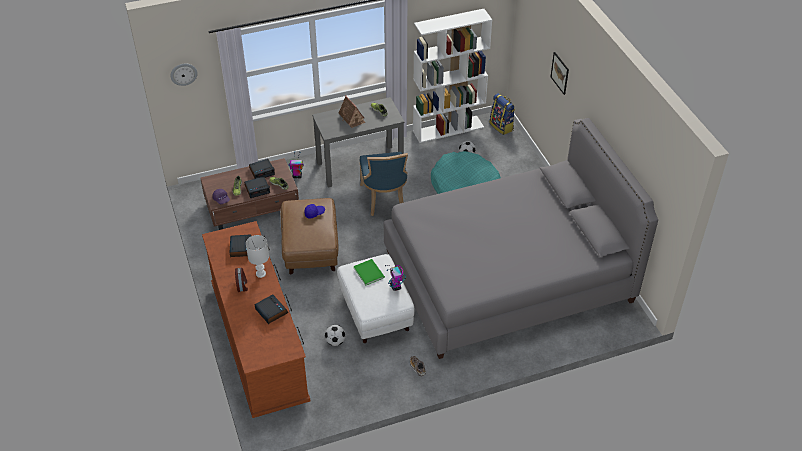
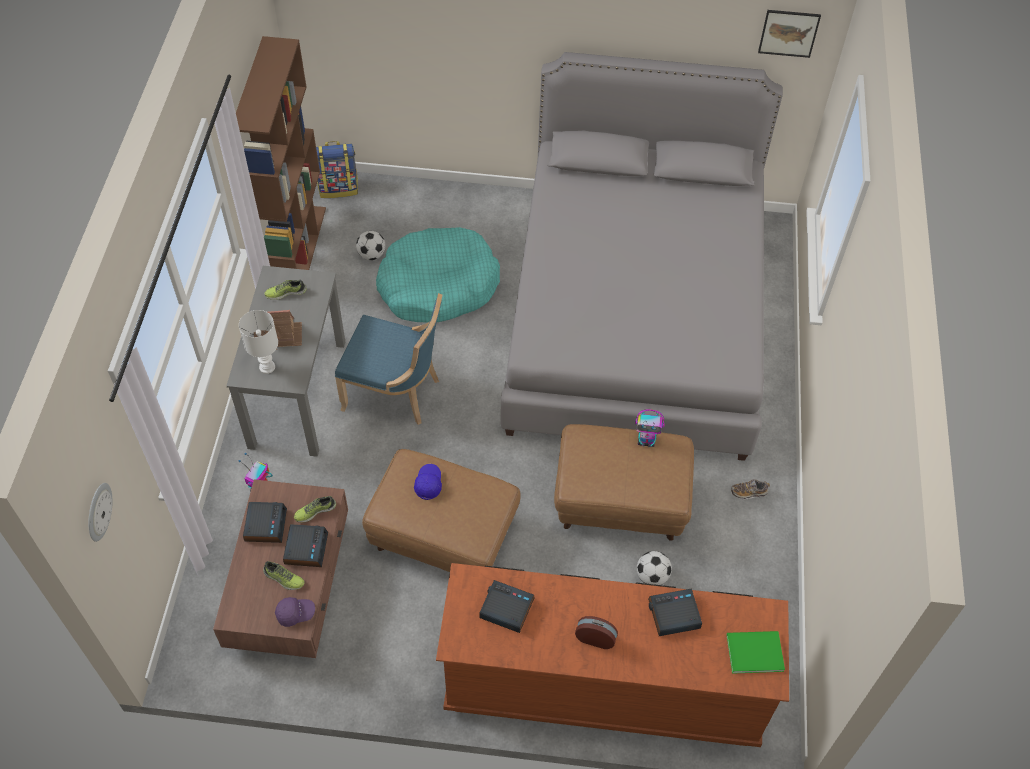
camera: 65 degrees left, 10 degrees up
(260, 274) = (582, 601): white table lamp -> white table lamp (267, 367)
(369, 272) = (599, 462): green book -> green book (753, 651)
(376, 312) = (621, 499): white ottoman -> brown ottoman
(448, 129) = (297, 249): white bookcase -> brown bookcase
(560, 73) = (456, 33): picture -> picture (788, 33)

